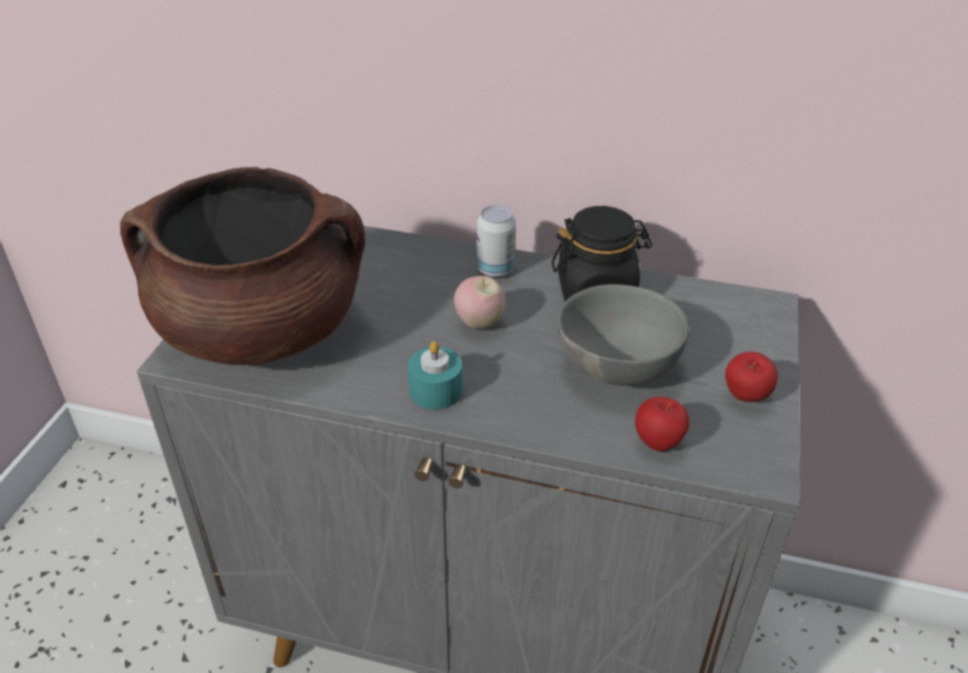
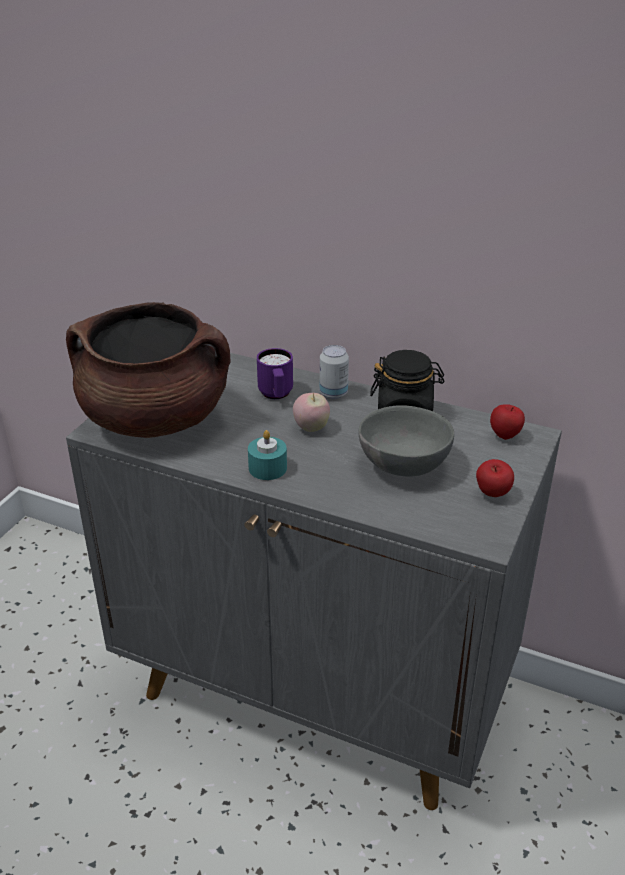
camera: 10 degrees right, 5 degrees down
(420, 279) = (276, 395): none -> purple mug
(658, 443) = (417, 516): apple -> apple (505, 436)

